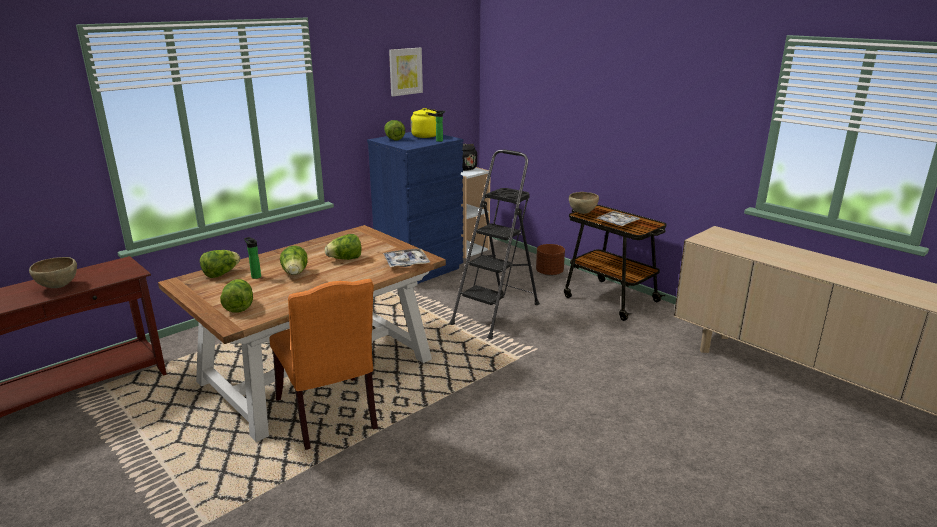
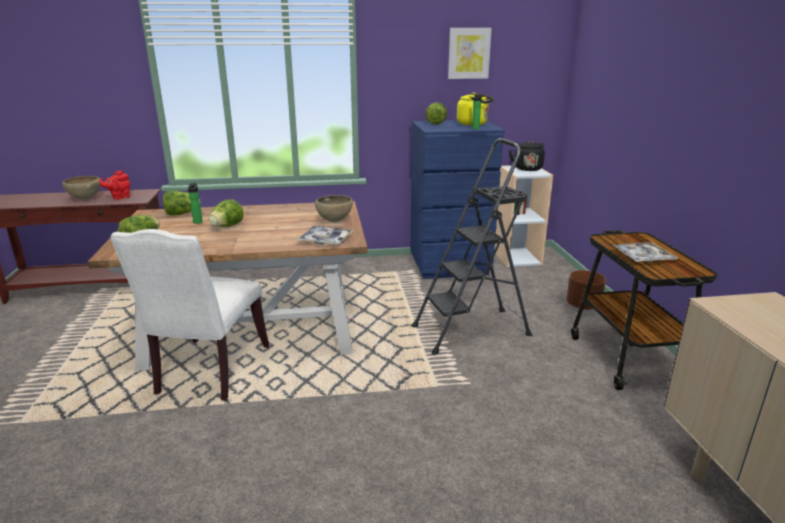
camera: 35 degrees right, 0 degrees up
(101, 275) = (119, 197): none -> red teapot
(330, 416) = (210, 372): orange chair -> white chair
(345, 259) = (284, 225): lettuce -> none
(582, 213) = (610, 237): brown bowl -> brown bowl (335, 221)

